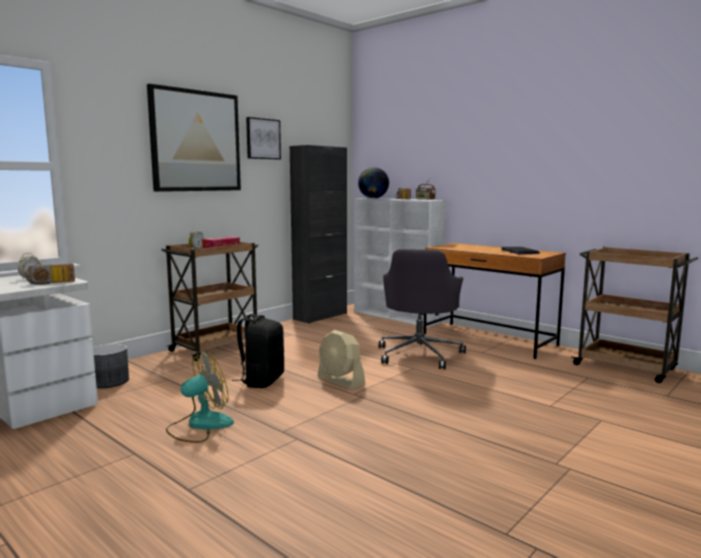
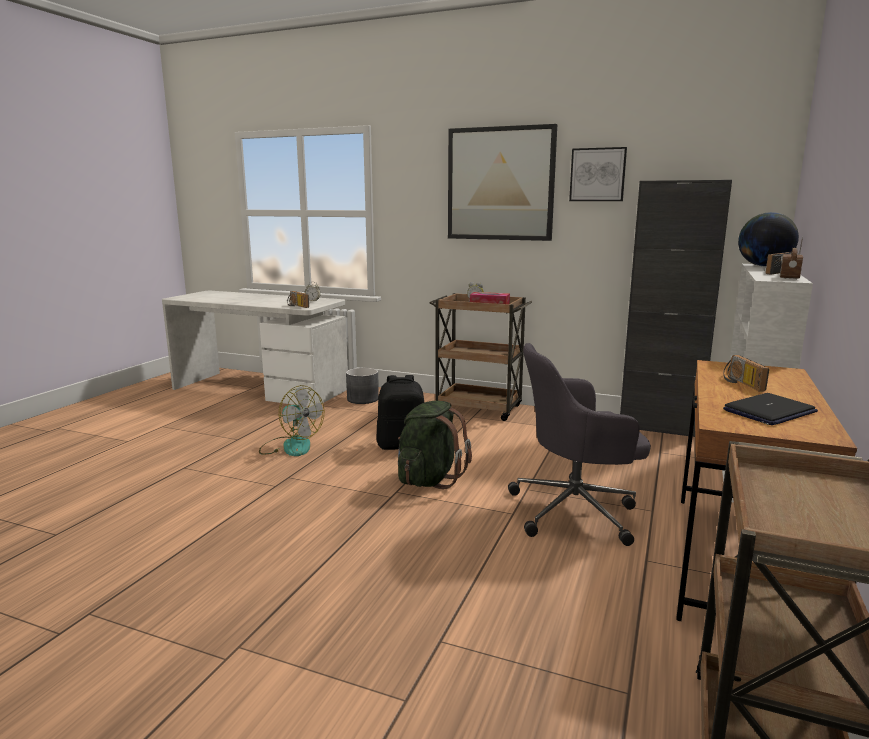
camera: 70 degrees right, 5 degrees up
(341, 381) = (429, 479): beige fan -> green backpack
(474, 249) = (740, 383): none -> radio

